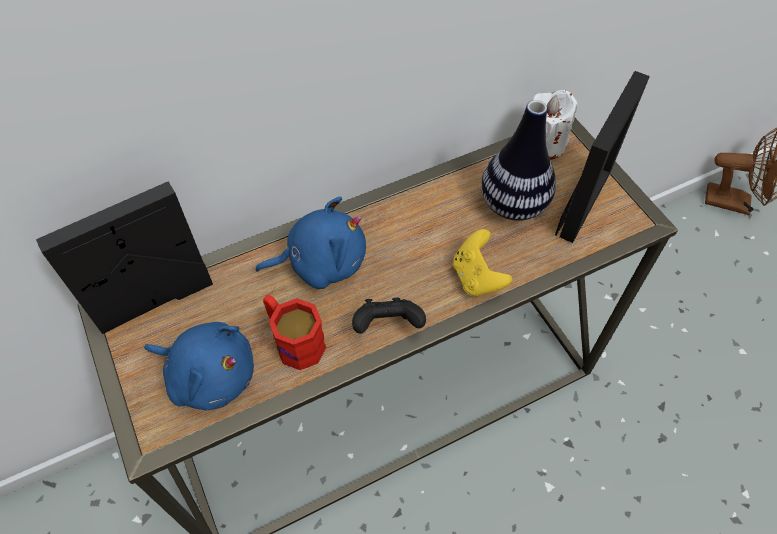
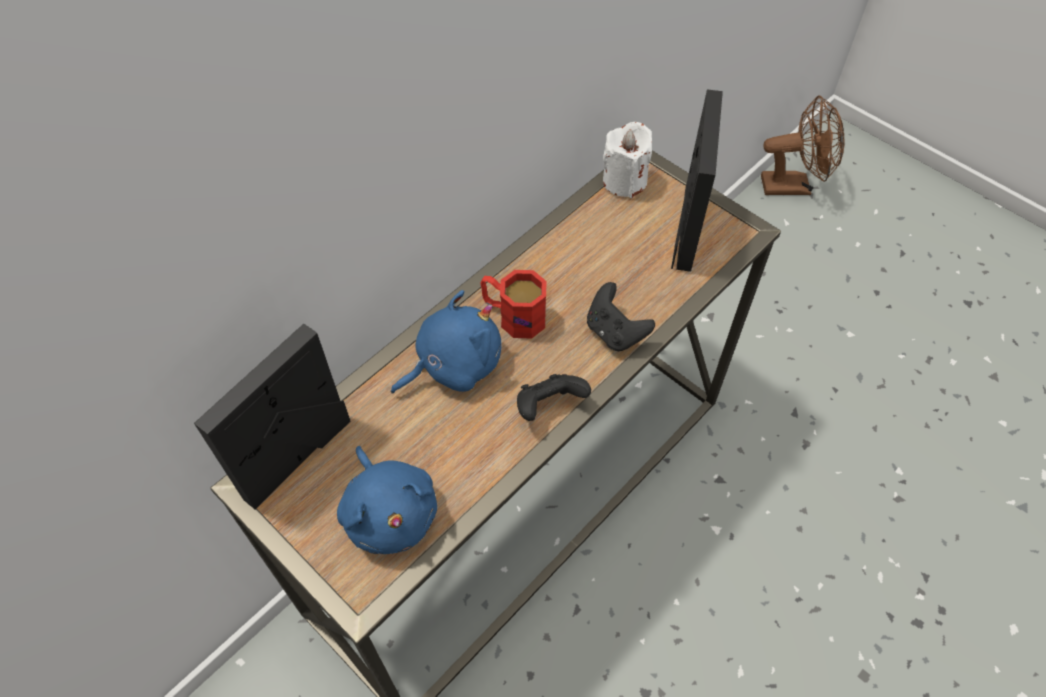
camera: 20 degrees left, 0 degrees up
(209, 375) = (390, 512): blue plush toy -> blue plush toy turned 60 degrees clockwise
(294, 340) = (461, 450): red mug -> red mug (513, 316)
(477, 277) = (614, 332): yellow game controller -> black game controller
(513, 204) = (619, 250): vase -> none

